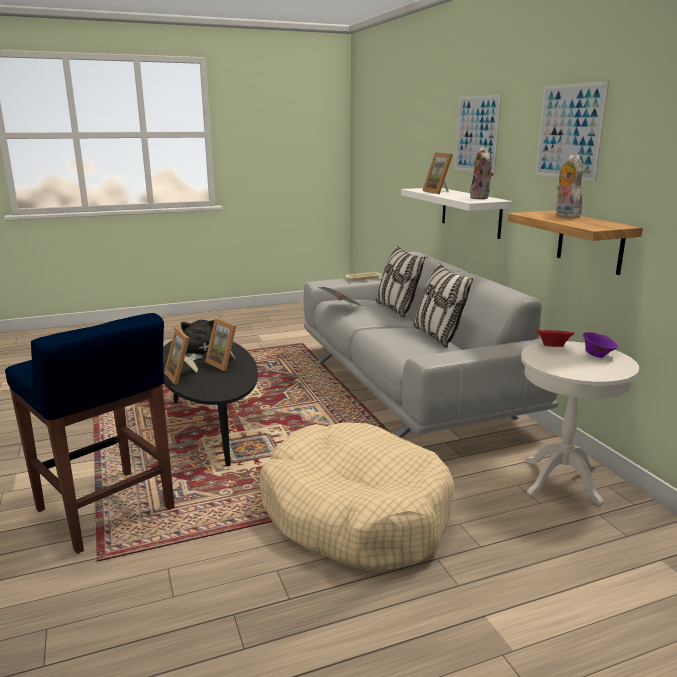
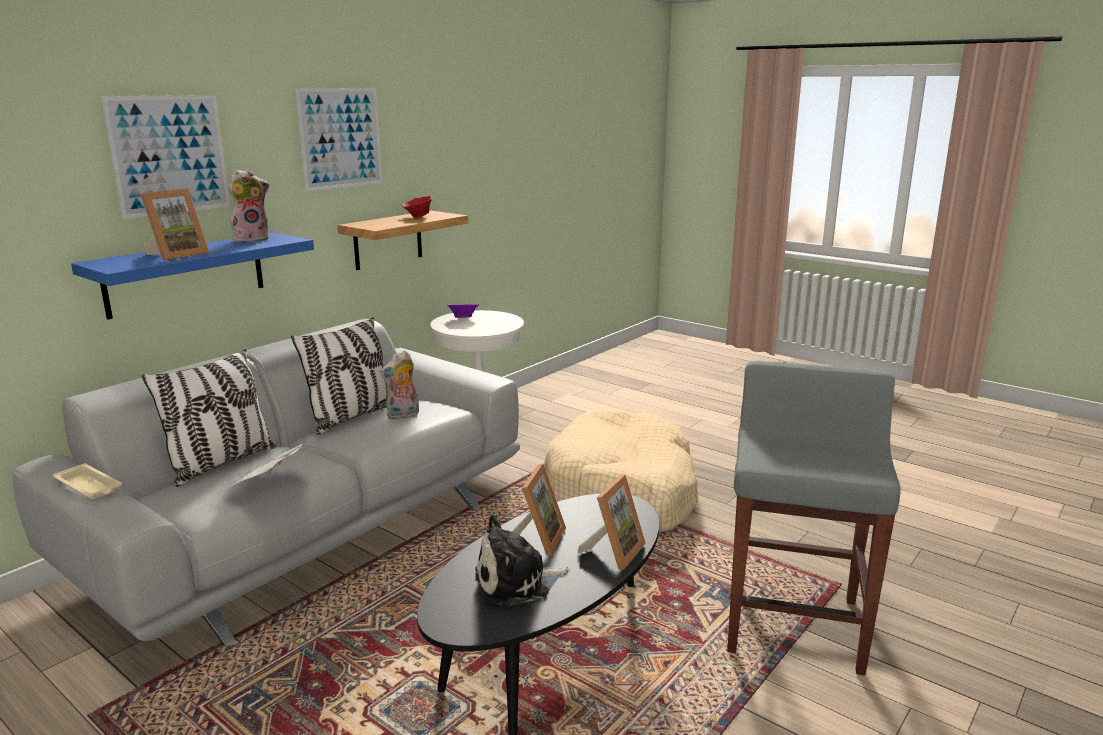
camera: 120 degrees left, 0 degrees up
(106, 510) = (794, 623): blue stool -> grey stool
(470, 212) = (186, 274): white shelf -> blue shelf
(552, 347) = (456, 329): red bowl -> red bowl (418, 216)
(565, 216) = (384, 220): plush toy -> plush toy (403, 415)

